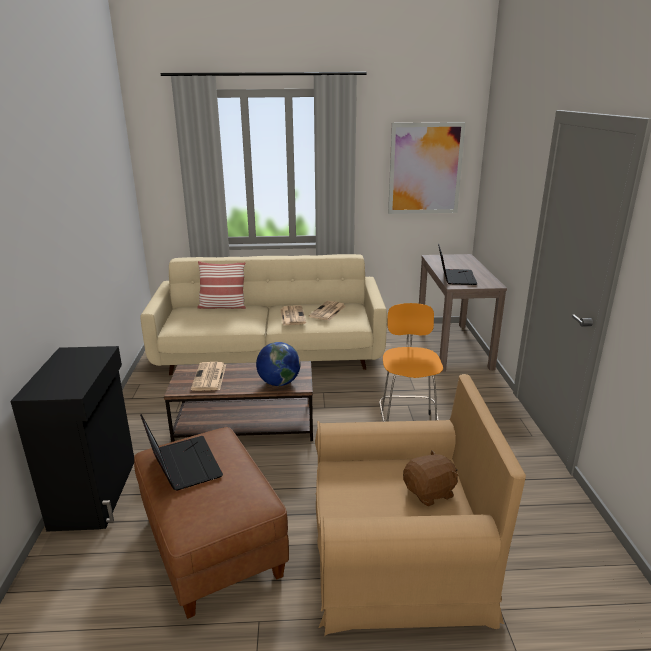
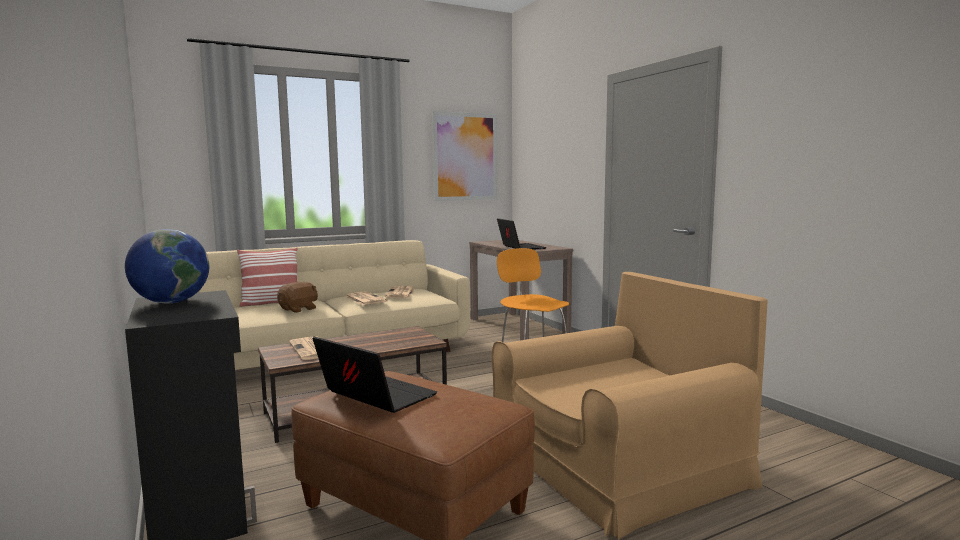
camera: 25 degrees left, 15 degrees down
(279, 383) = (402, 342): globe -> globe (171, 302)
(430, 492) = (642, 380): brown plush toy -> brown plush toy (299, 309)

